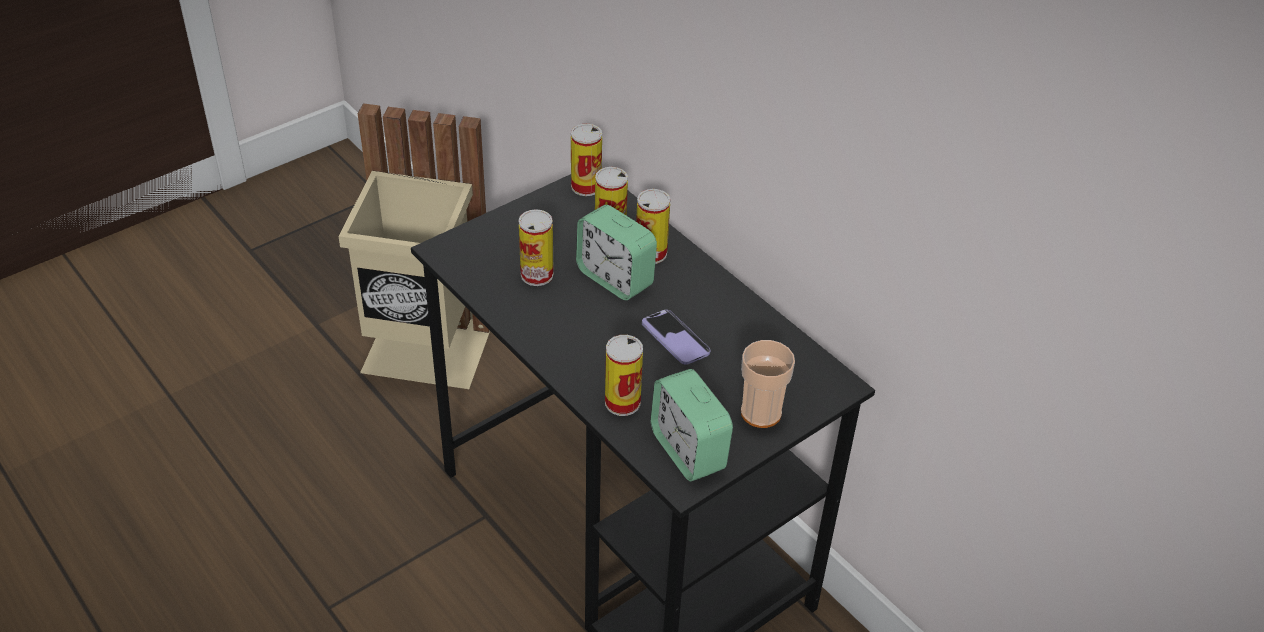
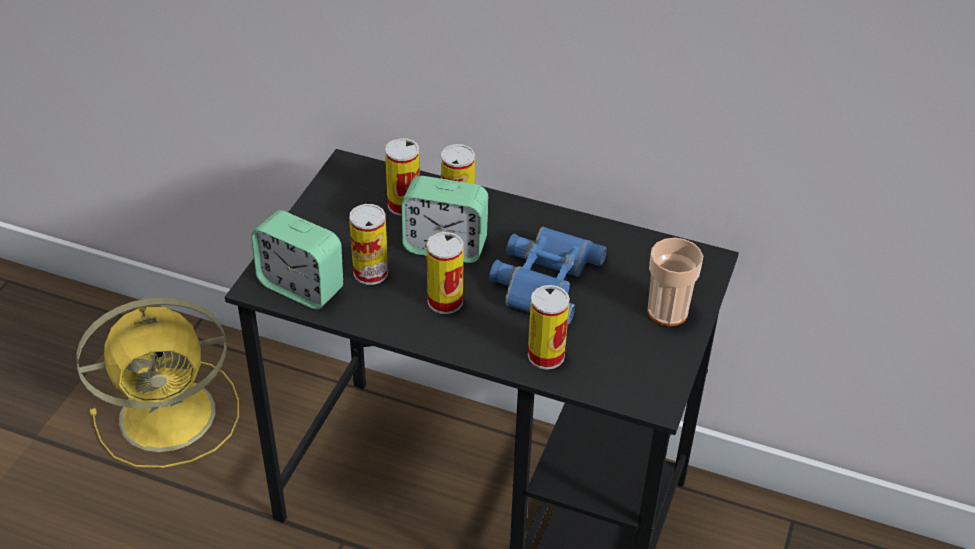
camera: 30 degrees left, 0 degrees up
(427, 352) = (172, 413): beige trash can -> yellow fan
(586, 186) = (347, 173): can -> can (445, 301)
(675, 339) = (543, 278): phone -> blue binoculars
(688, 451) = (637, 372): alarm clock -> alarm clock (301, 287)

